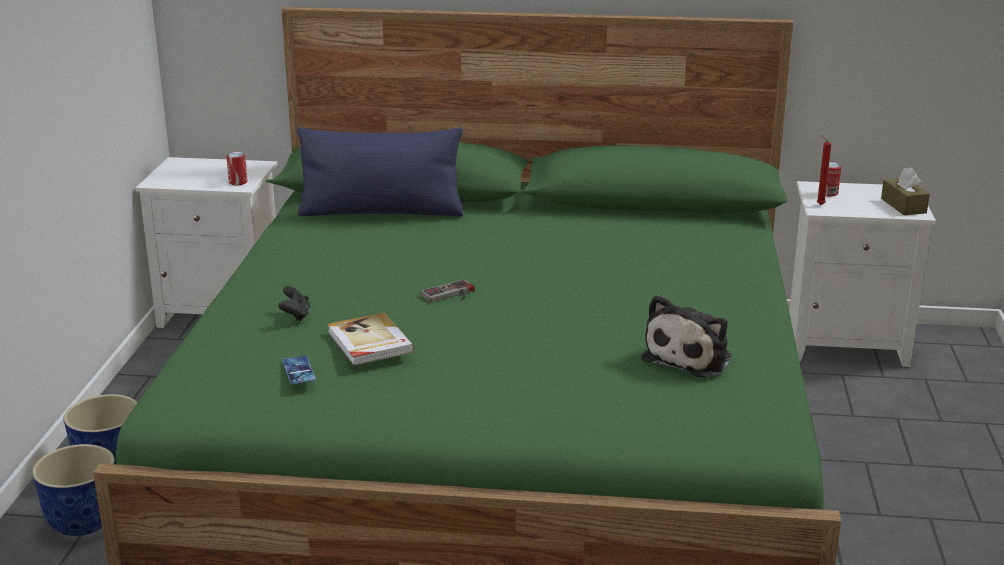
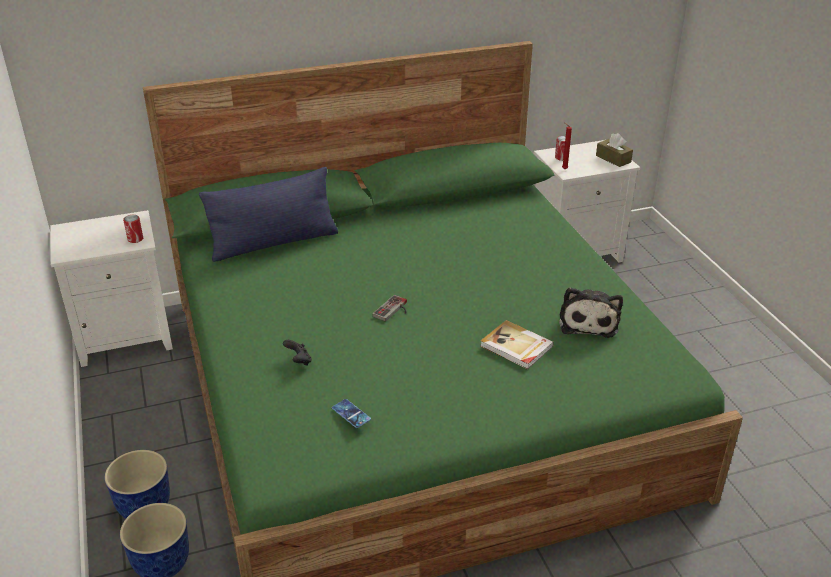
camera: 25 degrees left, 10 degrees up
(369, 343) = (379, 373): book -> book (516, 347)

